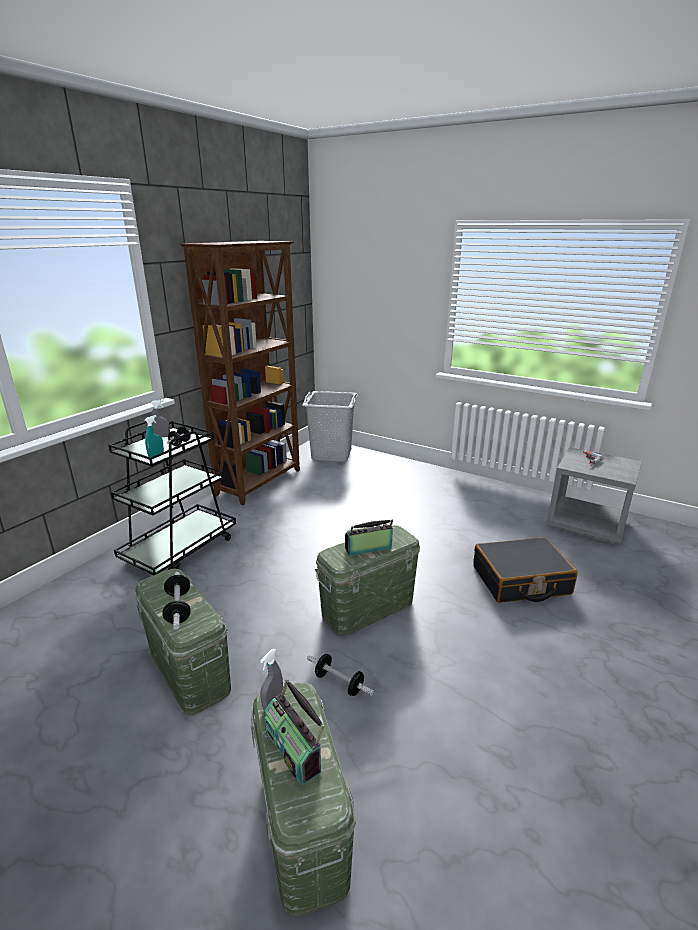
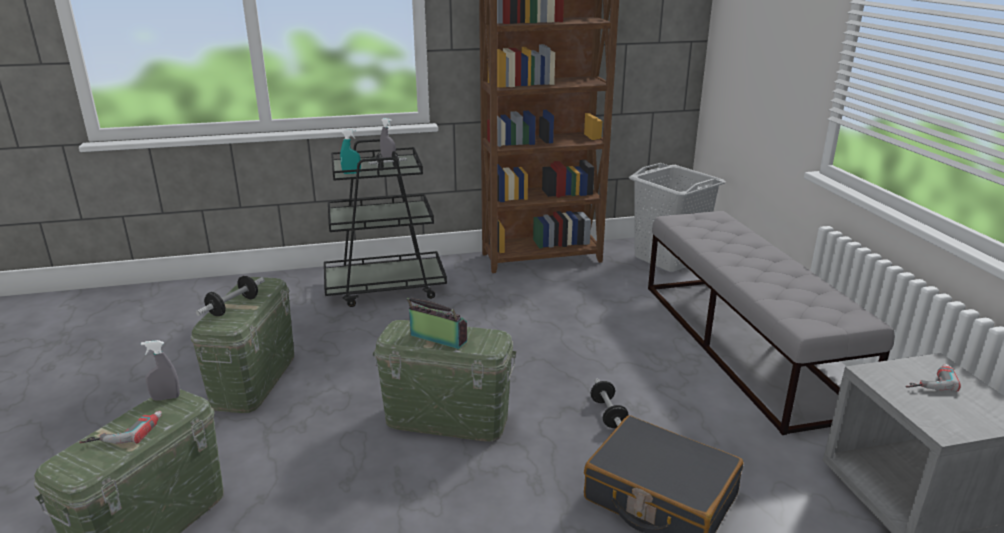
camera: 45 degrees right, 0 degrees up
(294, 749) = (124, 431): radio -> power drill
(339, 683) = (324, 459): dumbbell -> dumbbell (608, 414)
(435, 486) = (743, 345): none -> grey bench

